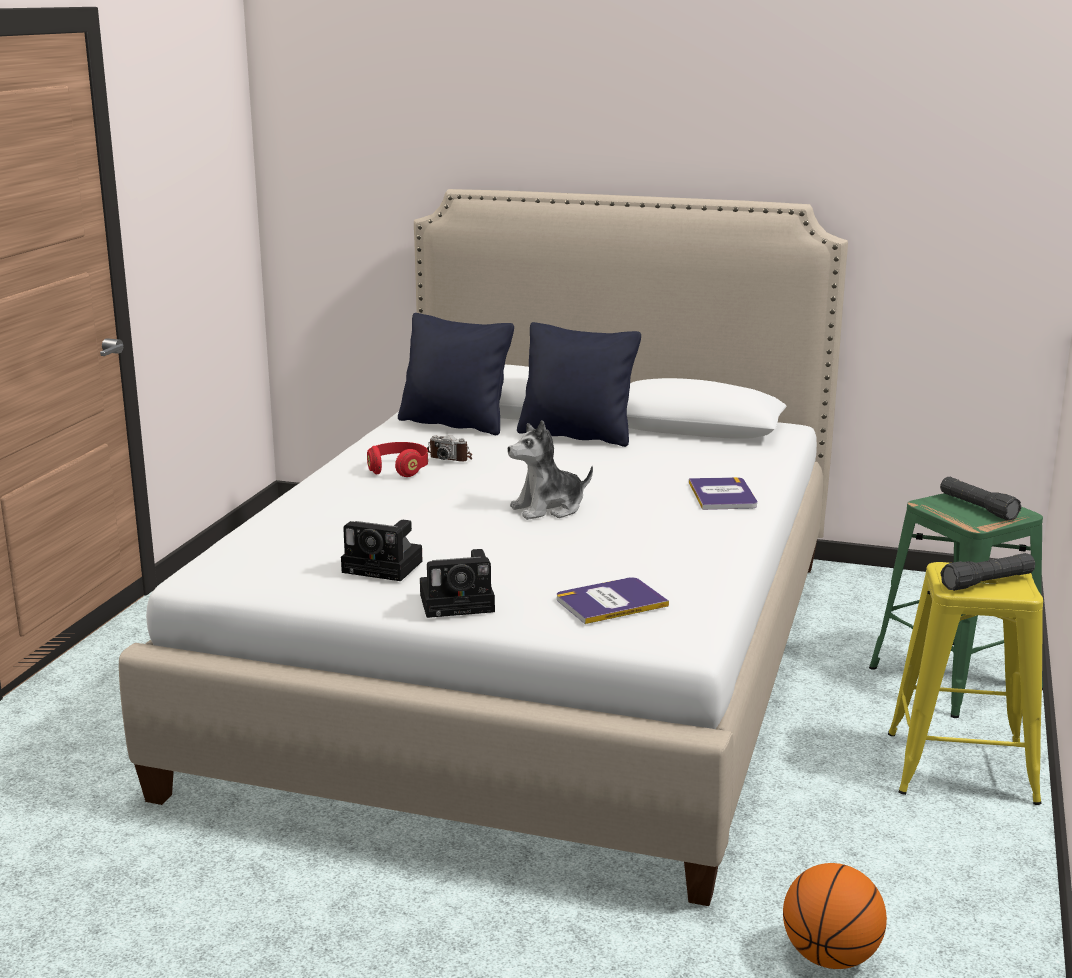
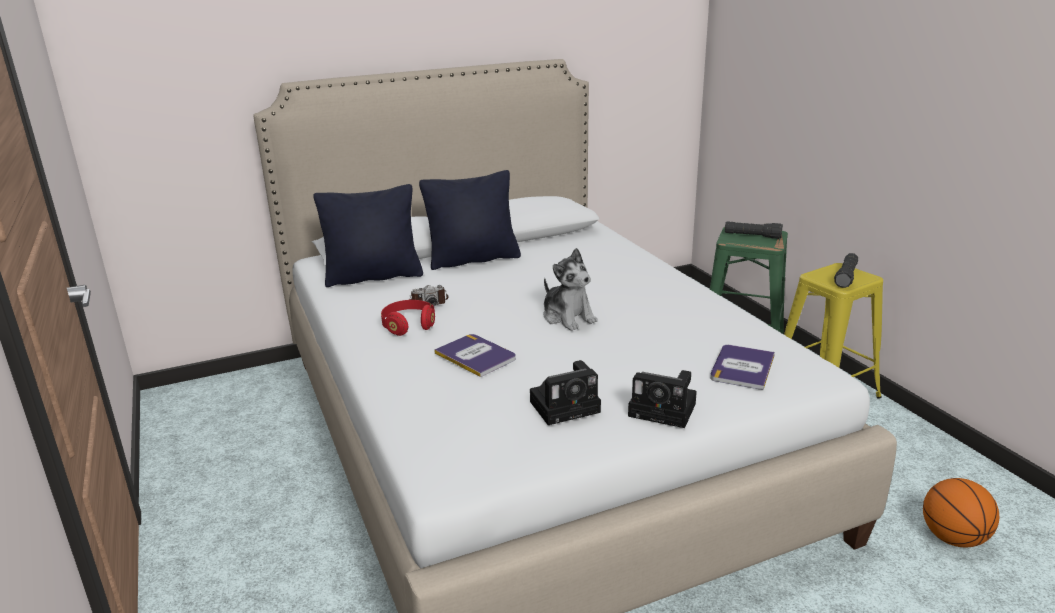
camera: 40 degrees left, 5 degrees up
(460, 602) = (665, 410): camera -> camera turned 75 degrees clockwise
(548, 509) = (568, 317): plush toy -> plush toy turned 60 degrees counterclockwise
(722, 495) = (639, 271): book -> book (476, 356)

